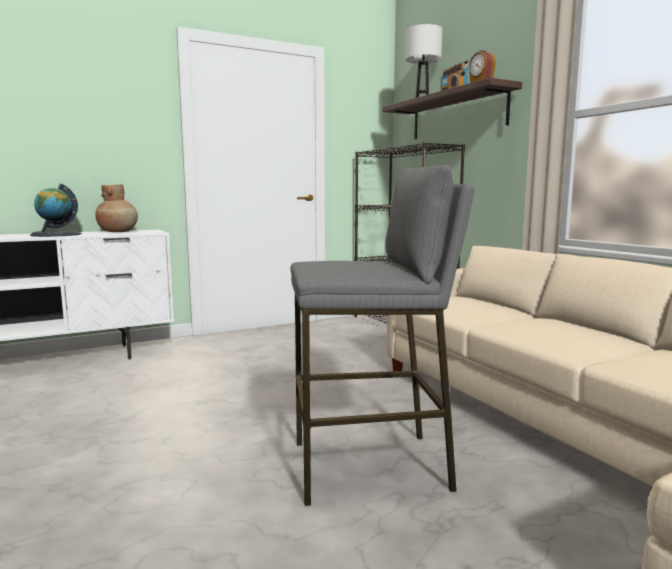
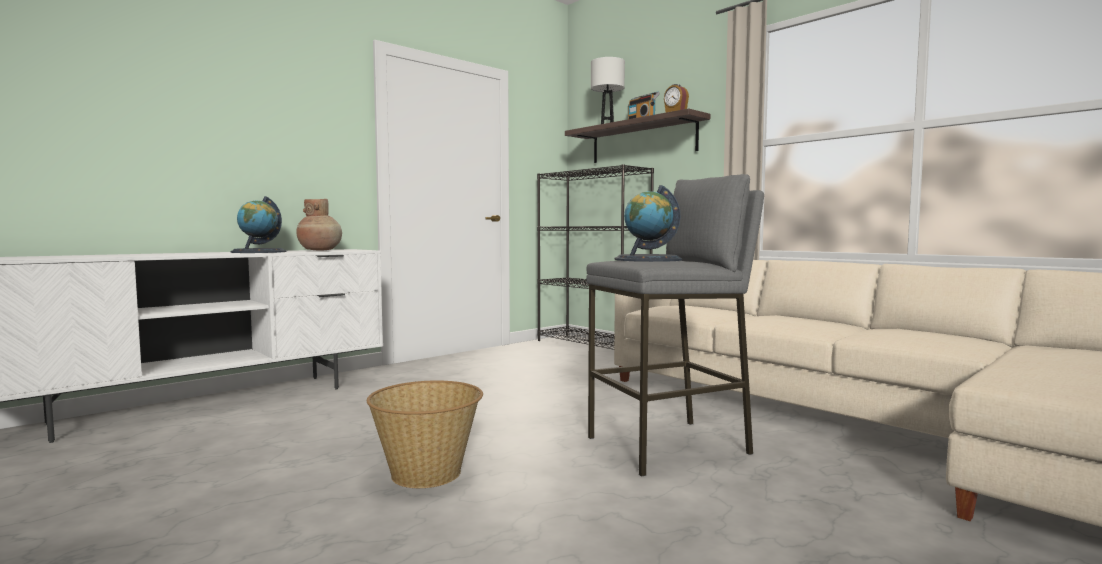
camera: 15 degrees left, 5 degrees down
(108, 469) = (427, 473): none -> basket
(343, 263) = (648, 259): none -> globe

